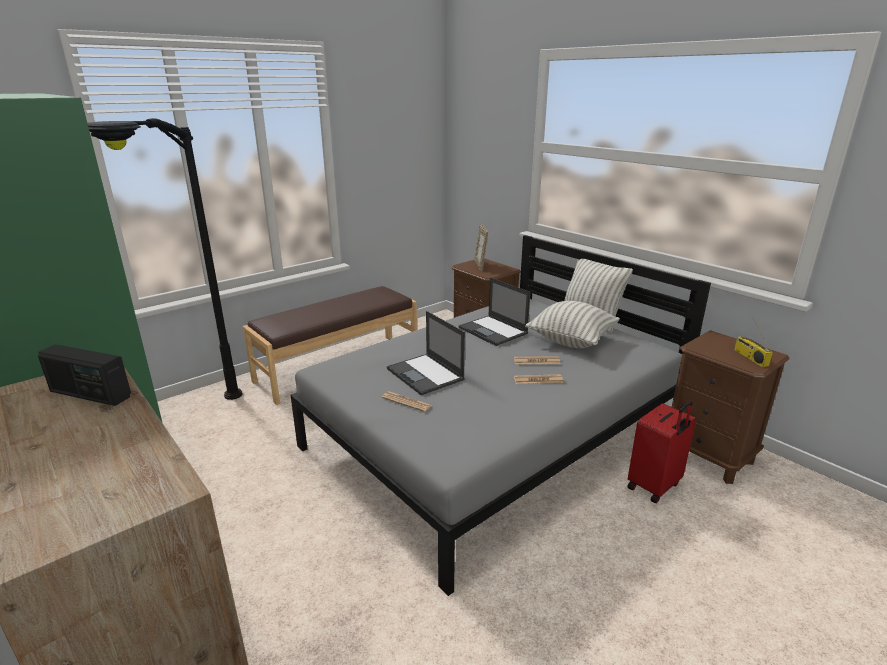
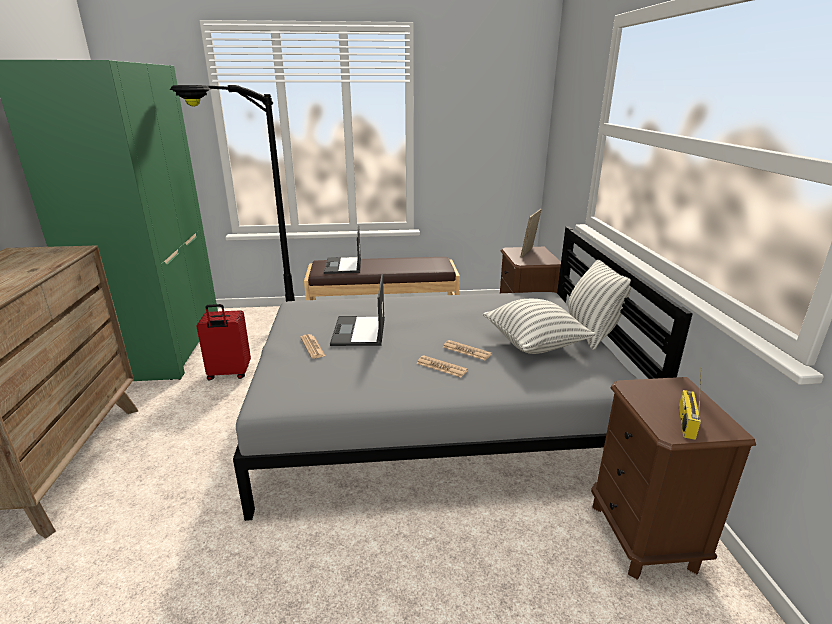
camera: 35 degrees right, 0 degrees up
(90, 394) = (42, 261): radio -> none
(493, 331) = (472, 314): laptop -> laptop (343, 266)
(655, 486) = (534, 533): red suitcase -> red suitcase (229, 374)

